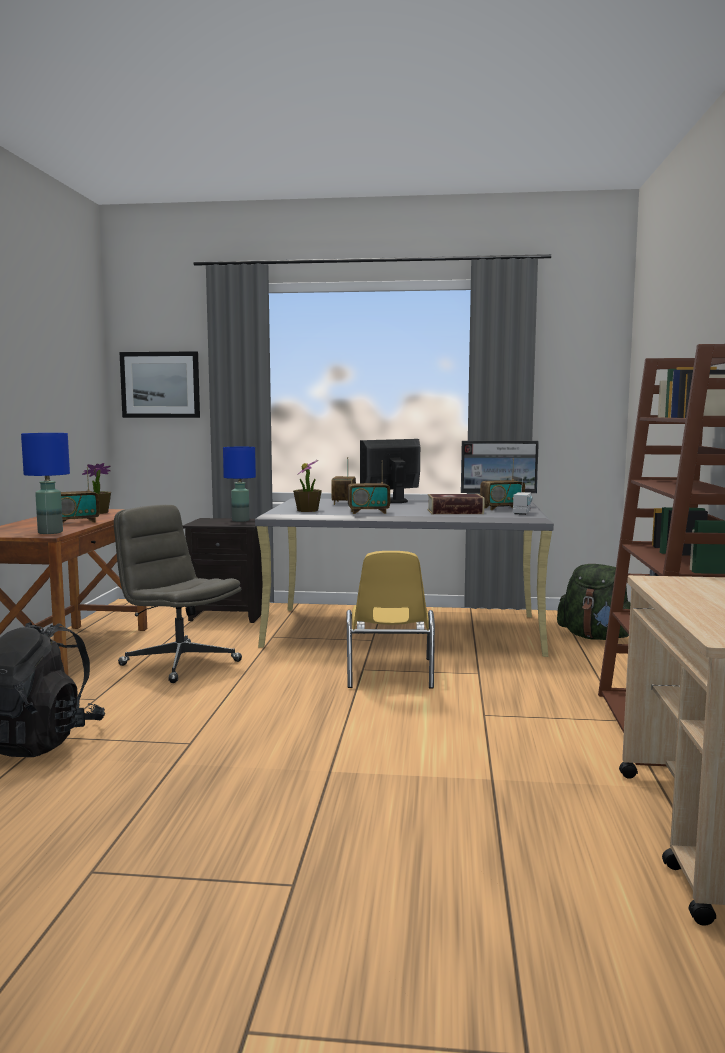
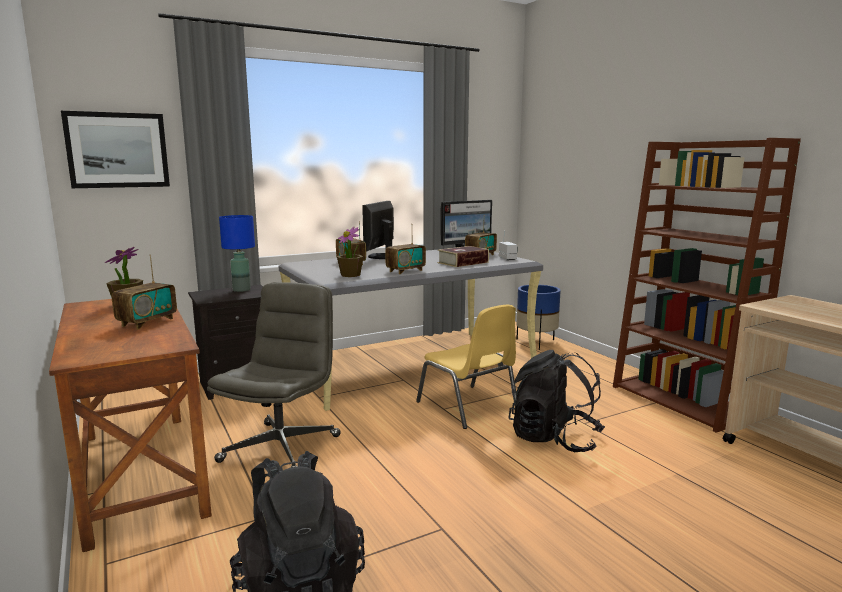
camera: 35 degrees left, 5 degrees up
(50, 532) = (167, 342): blue table lamp -> none
(179, 663) = (281, 448): grey office chair -> grey office chair turned 105 degrees clockwise
(420, 717) = (554, 439): none -> black backpack
(596, 637) = (536, 343): green backpack -> blue planter

